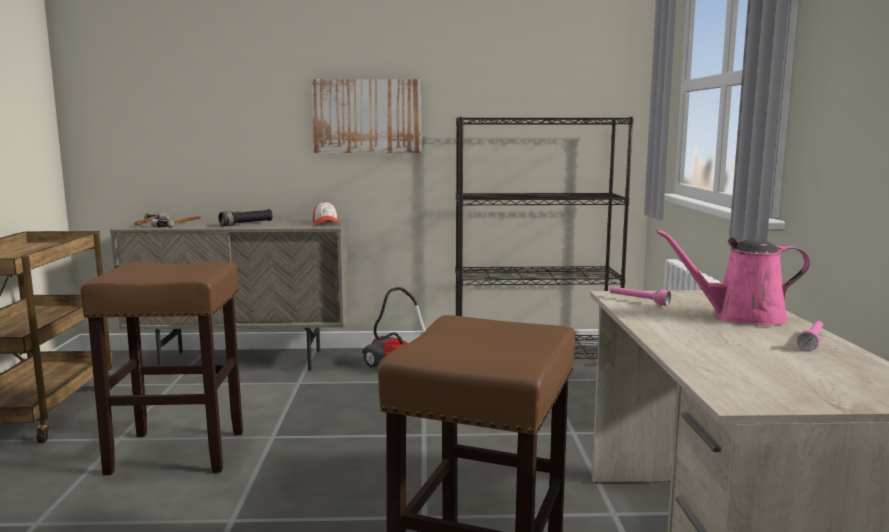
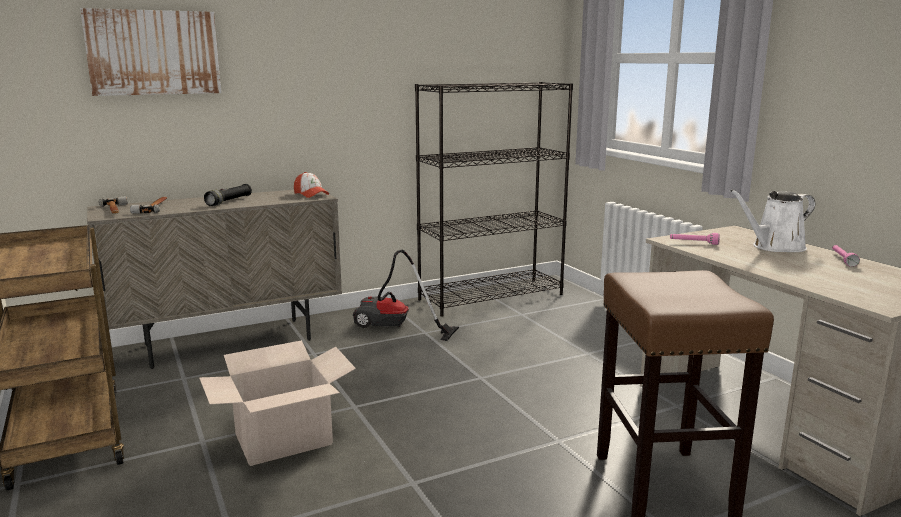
camera: 25 degrees left, 5 degrees up
(179, 452) = (283, 439): brown stool -> cardboard box
(367, 116) = (331, 83): picture -> picture (153, 53)
(741, 317) = (774, 247): pink watering can -> white watering can

